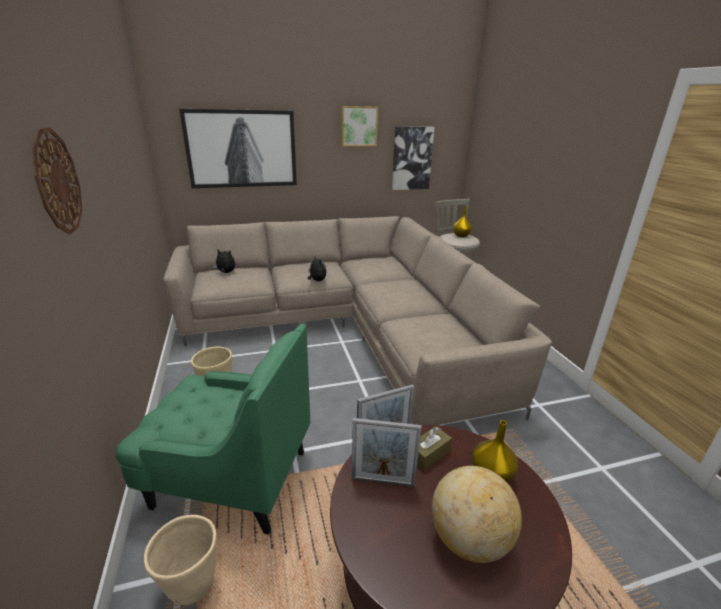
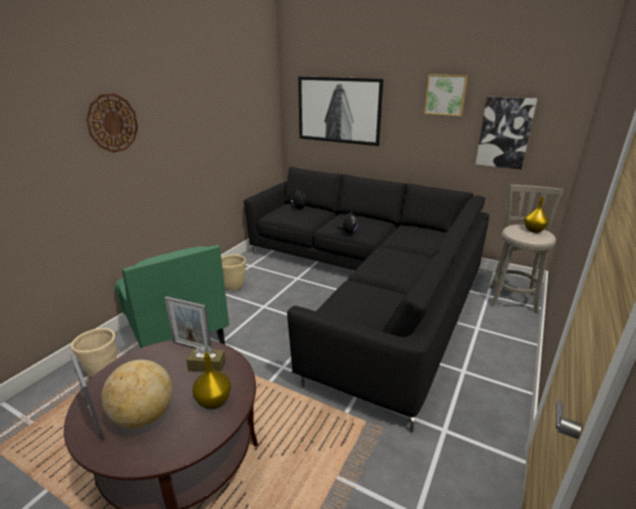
camera: 45 degrees right, 0 degrees up
(349, 331) = (367, 287): beige sofa -> black sofa
(382, 481) = (162, 361): picture frame -> picture frame (95, 421)

